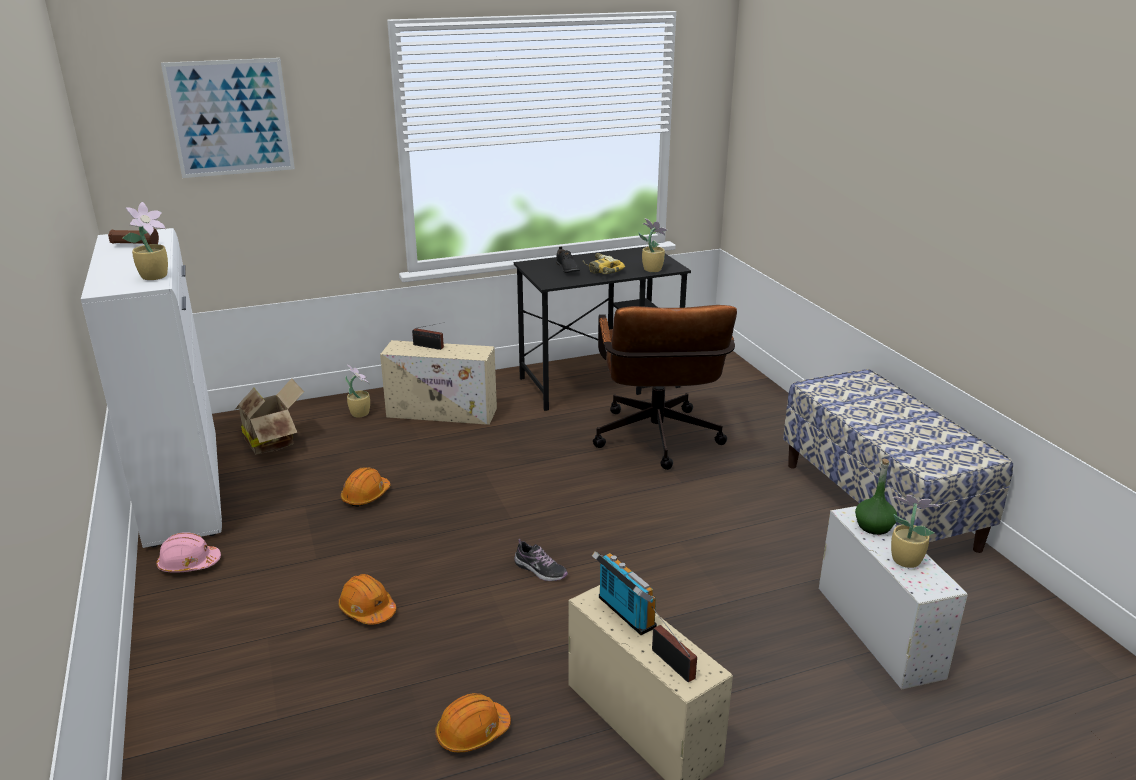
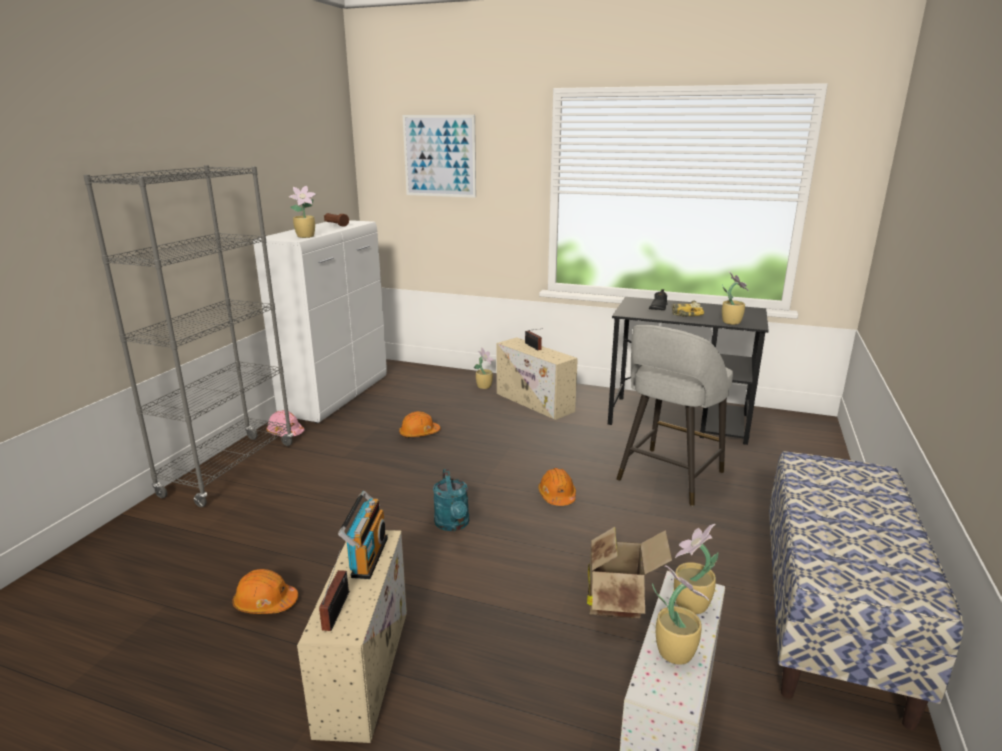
camera: 40 degrees right, 5 degrees down
(187, 638) = (229, 469): none -> grey bookcase
(273, 441) = (416, 386): cardboard box -> cardboard box (619, 600)
(367, 609) = (325, 497): orange hard hat -> orange hard hat (557, 496)
(540, 570) = (453, 525): shoe -> turquoise watering can
(657, 443) = (668, 477): brown office chair -> grey stool
(874, 526) = (690, 605): green bottle -> potted plant

